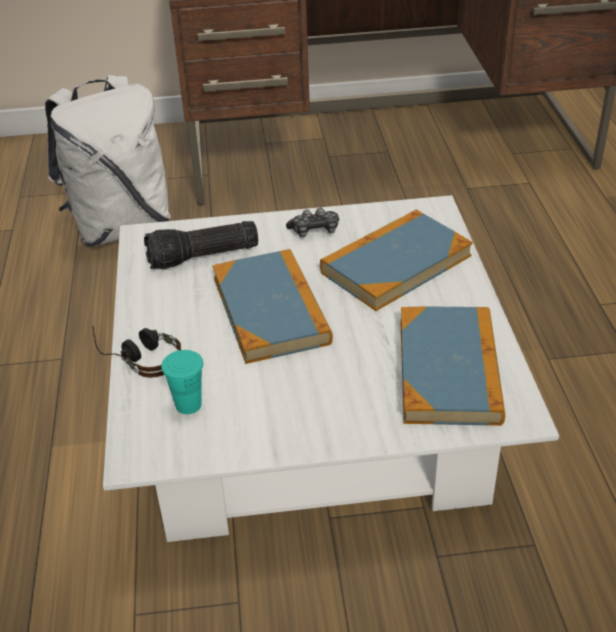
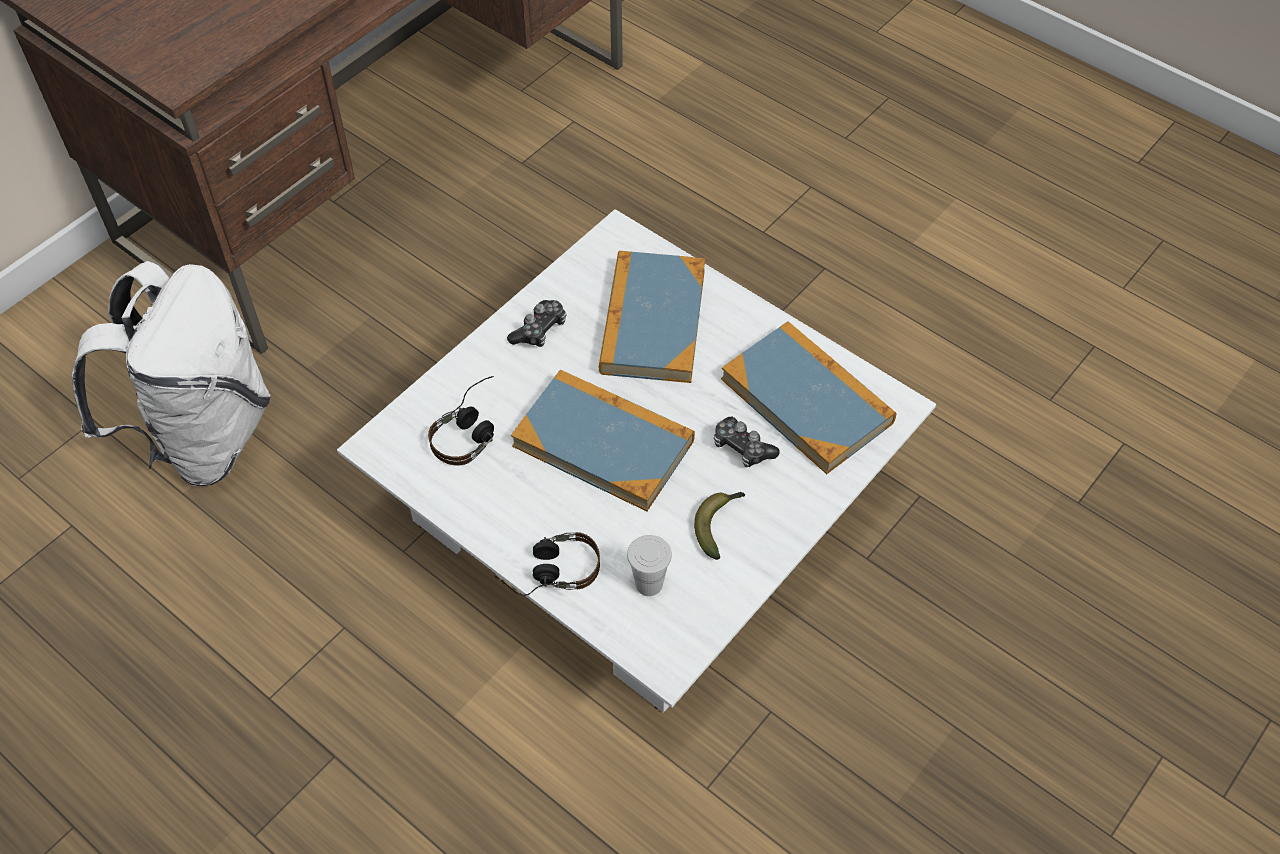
camera: 45 degrees left, 15 degrees up
(188, 405) = (649, 584): turquoise cup -> white cup
(202, 257) = (472, 430): flashlight -> headphones
(282, 402) = (719, 524): none -> banana
(361, 369) = (742, 448): none -> game controller

